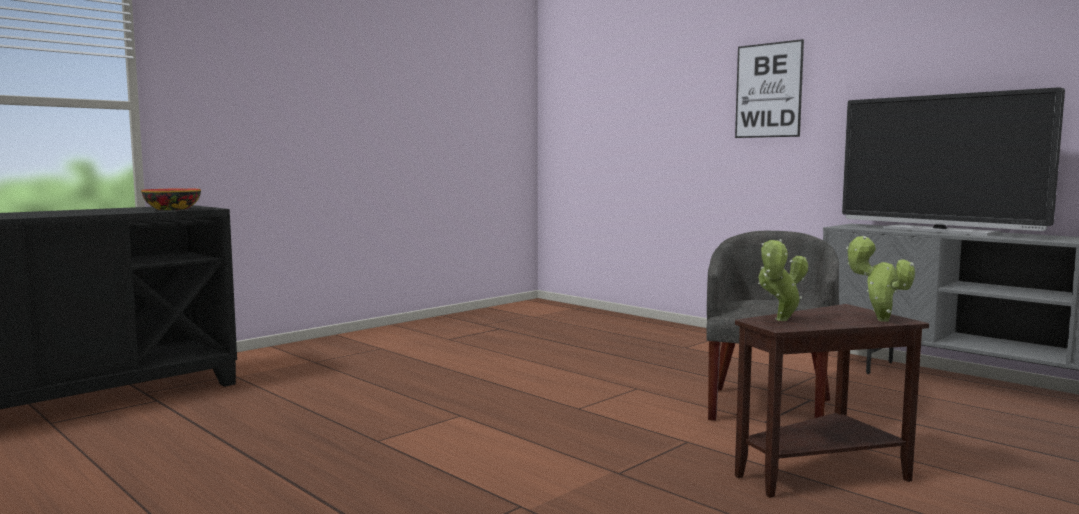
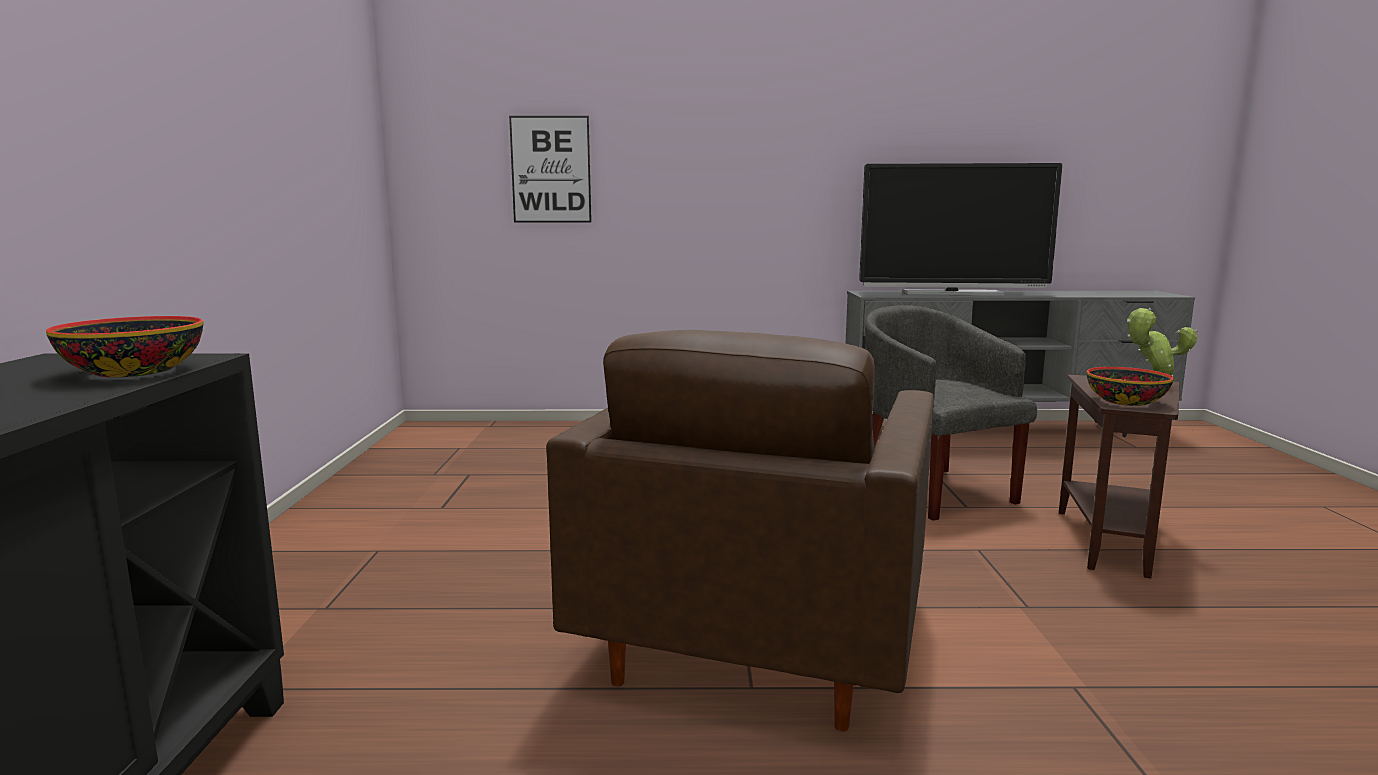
camera: 45 degrees left, 5 degrees up
(434, 427) = (757, 636): none -> brown armchair
(768, 90) = (750, 146): picture -> picture (551, 169)
(780, 320) = (1126, 401): potted plant -> bowl

